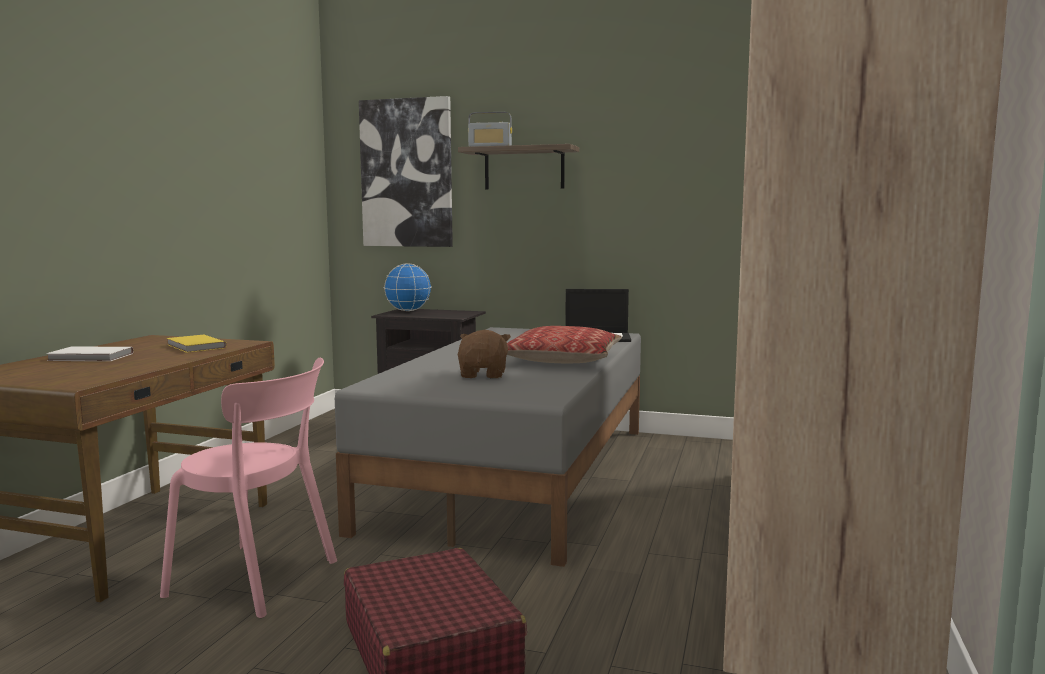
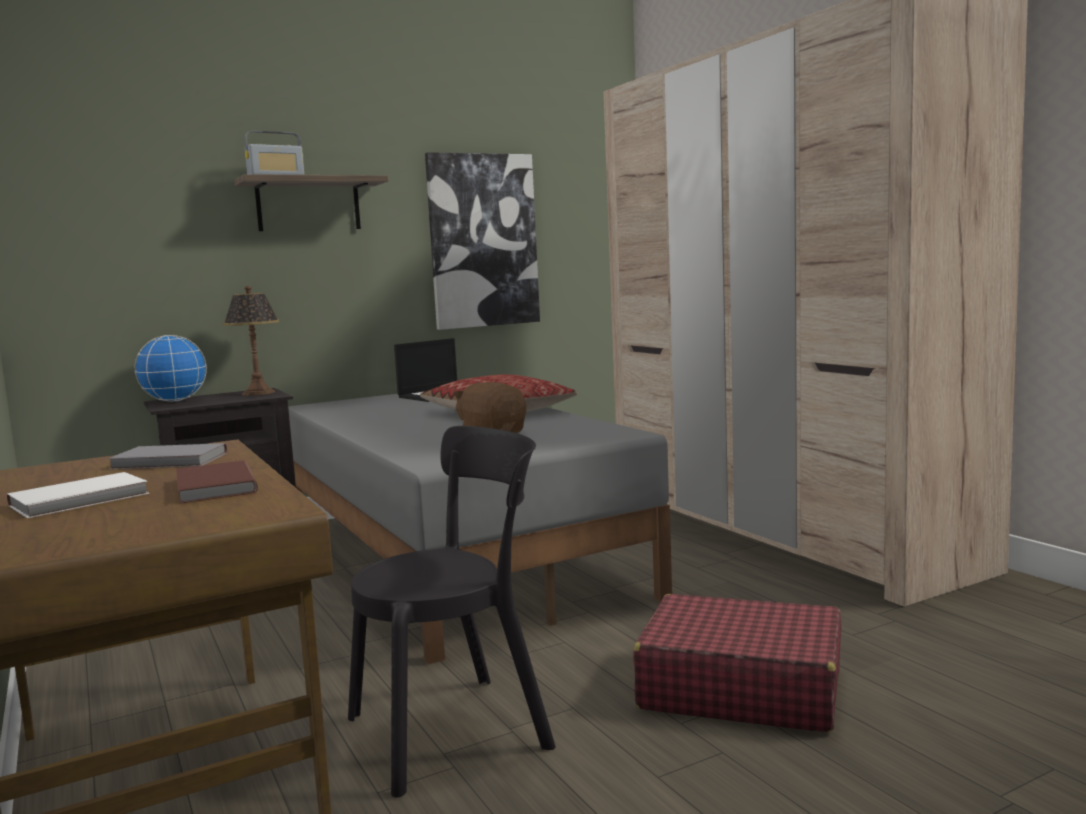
camera: 45 degrees left, 0 degrees up
(132, 364) = (213, 487): none -> brown book
(195, 346) = (170, 461): yellow book -> grey book
(259, 580) = (458, 729): pink chair -> black chair
(407, 173) = (135, 210): picture -> picture (483, 241)
(460, 313) = (258, 393): none -> table lamp

